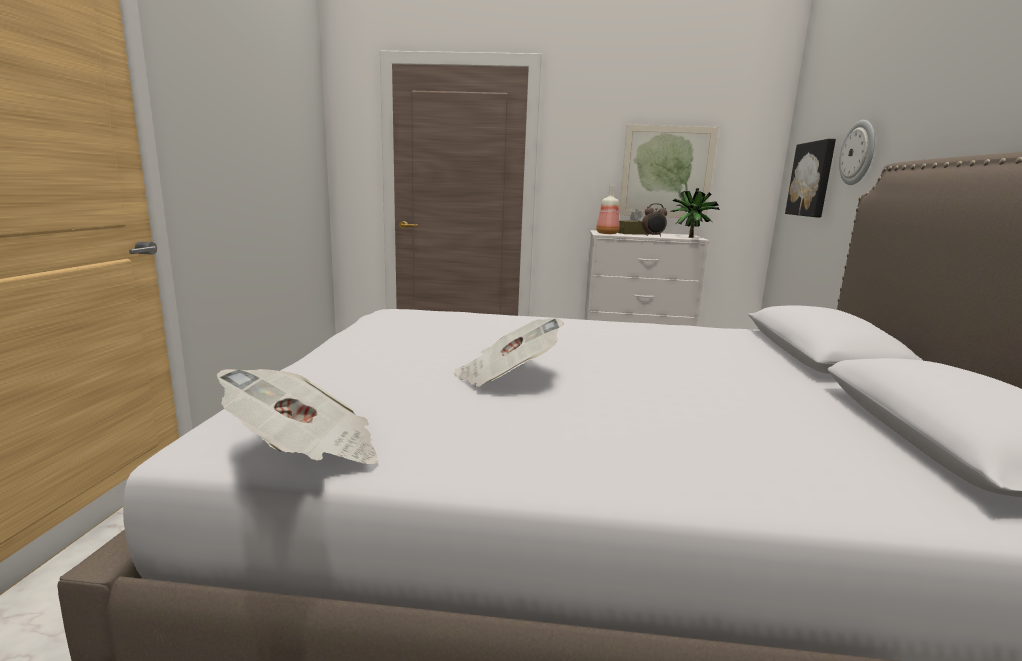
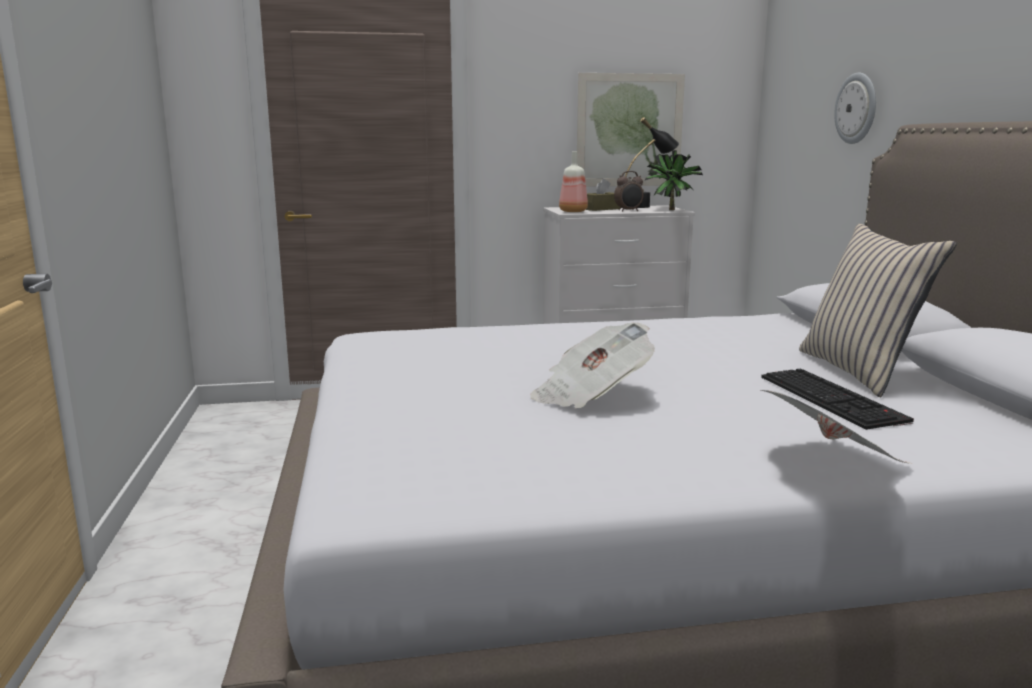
camera: 15 degrees left, 0 degrees up
(308, 452) = (480, 495): newspaper -> newspaper (834, 465)
(675, 234) = (647, 206): none -> black table lamp
(731, 411) = (834, 399): none -> keyboard
(782, 388) = (860, 371): none -> beige pillow
(812, 179) = (800, 135): picture -> none

